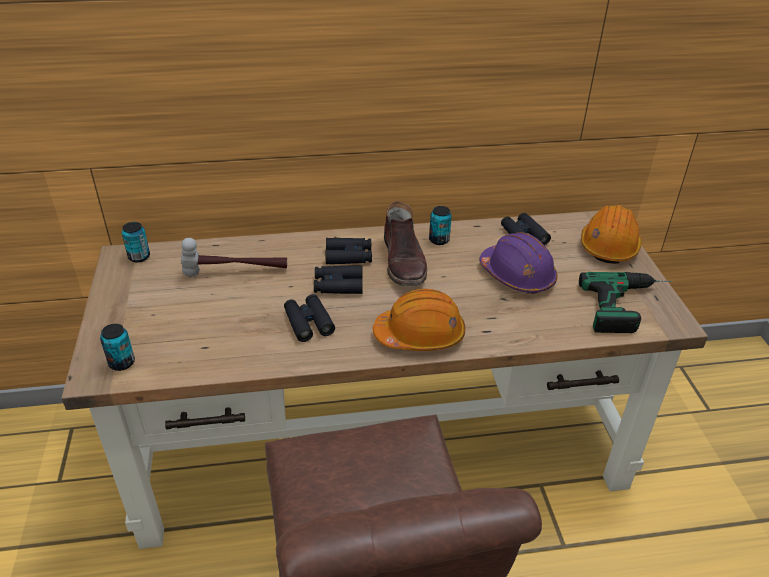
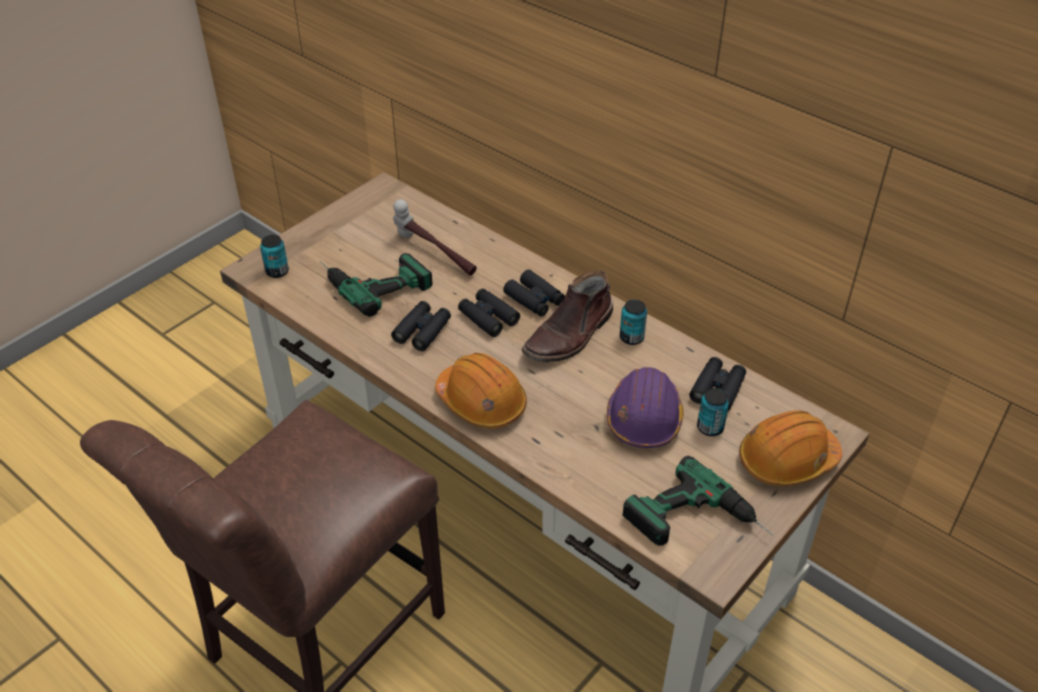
camera: 50 degrees right, 5 degrees up
(139, 257) = (393, 197): can -> can (710, 427)
(215, 317) = (372, 280): none -> power drill

